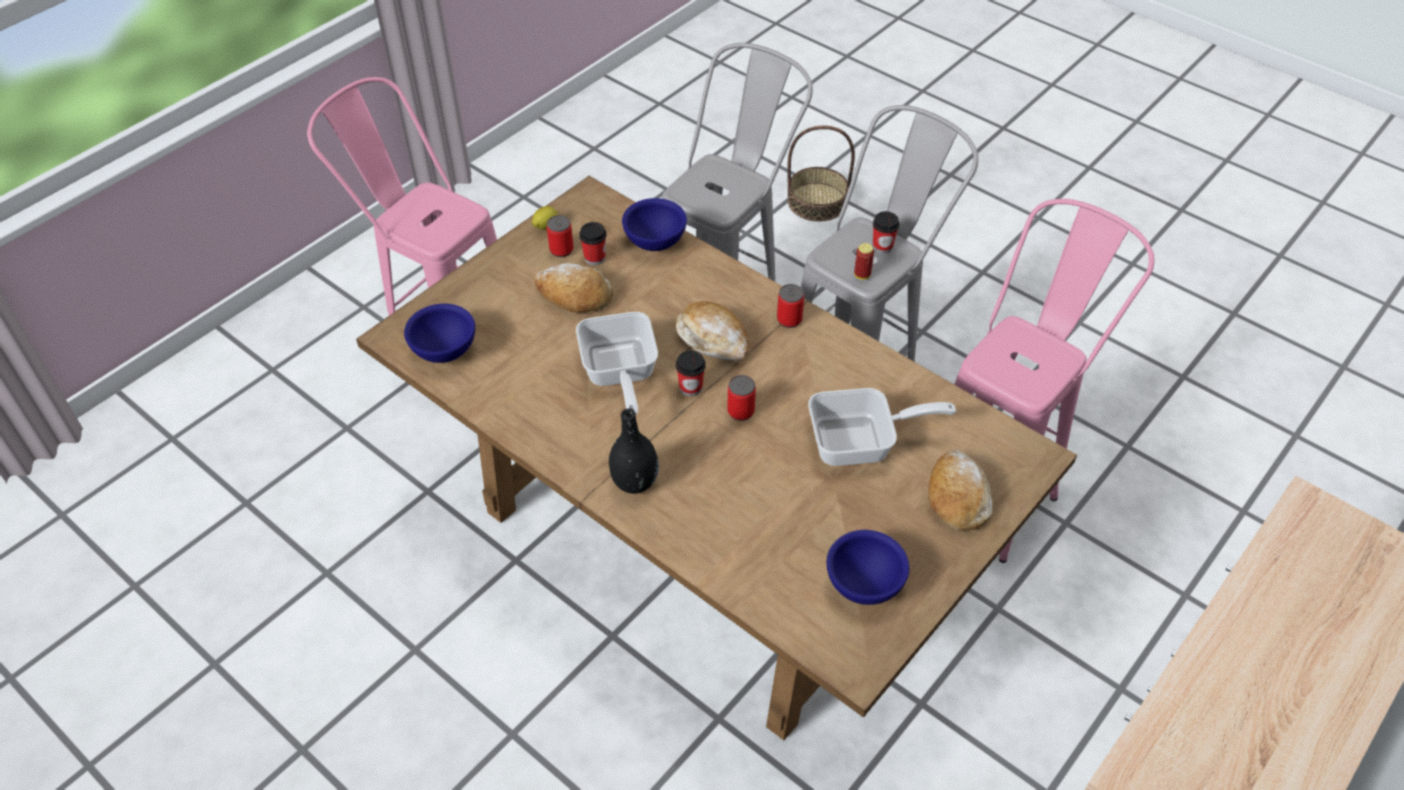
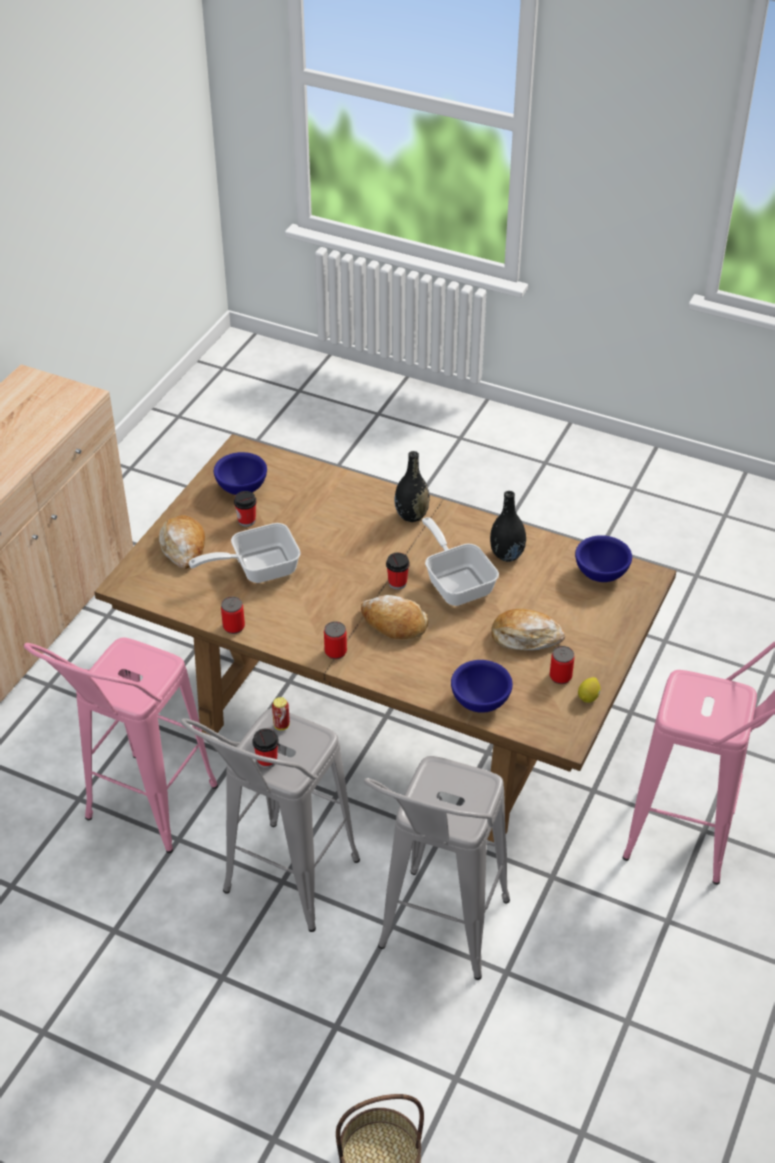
camera: 165 degrees right, 5 degrees down
(540, 398) = (506, 555): none -> black vase
(595, 258) = (526, 675): cup -> cup (246, 521)
(740, 411) = (353, 573): can -> can (234, 627)

